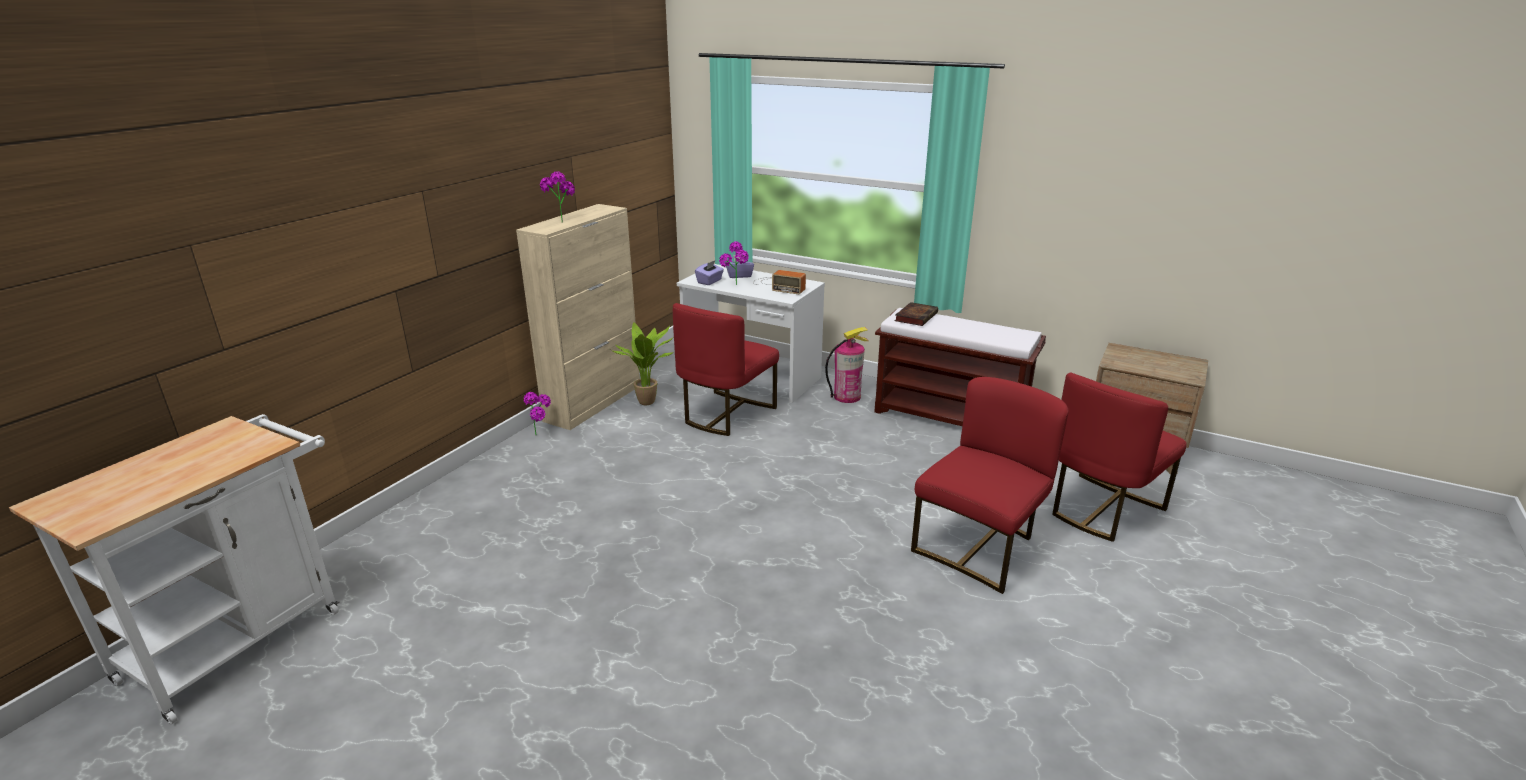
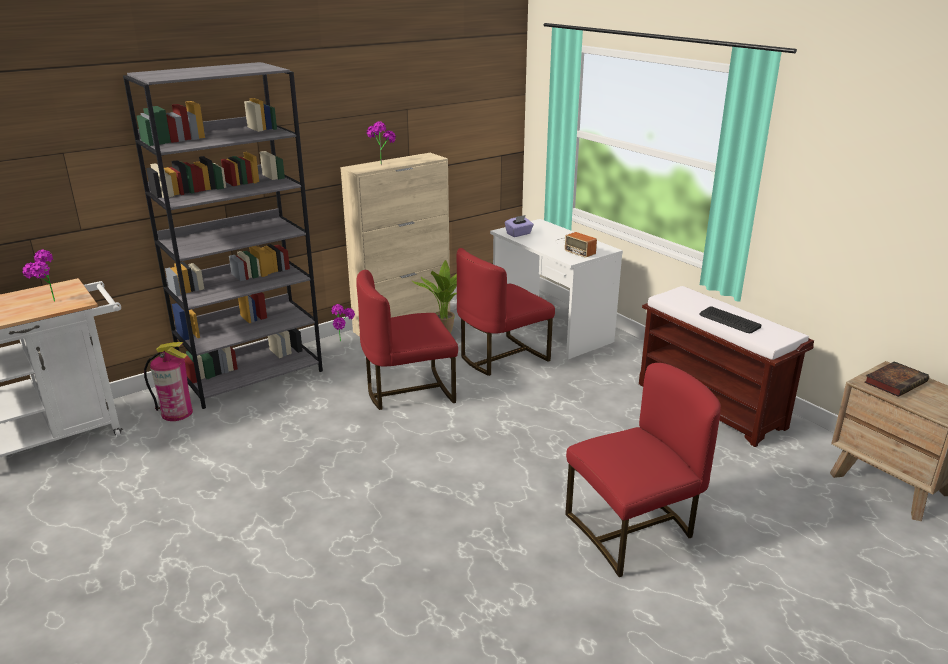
camera: 25 degrees right, 0 degrees up
(460, 497) = (253, 376): none -> grey bookcase
(735, 286) = (536, 241): potted plant -> potted plant (48, 303)
(739, 275) = (550, 232): purple tissue box -> none
(847, 396) = (624, 364): fire extinguisher -> fire extinguisher (177, 413)
(916, 317) = (689, 297): book -> book (895, 382)
(969, 331) = (729, 321): none -> keyboard
(1101, 509) = (796, 531): red chair -> red chair (408, 391)

